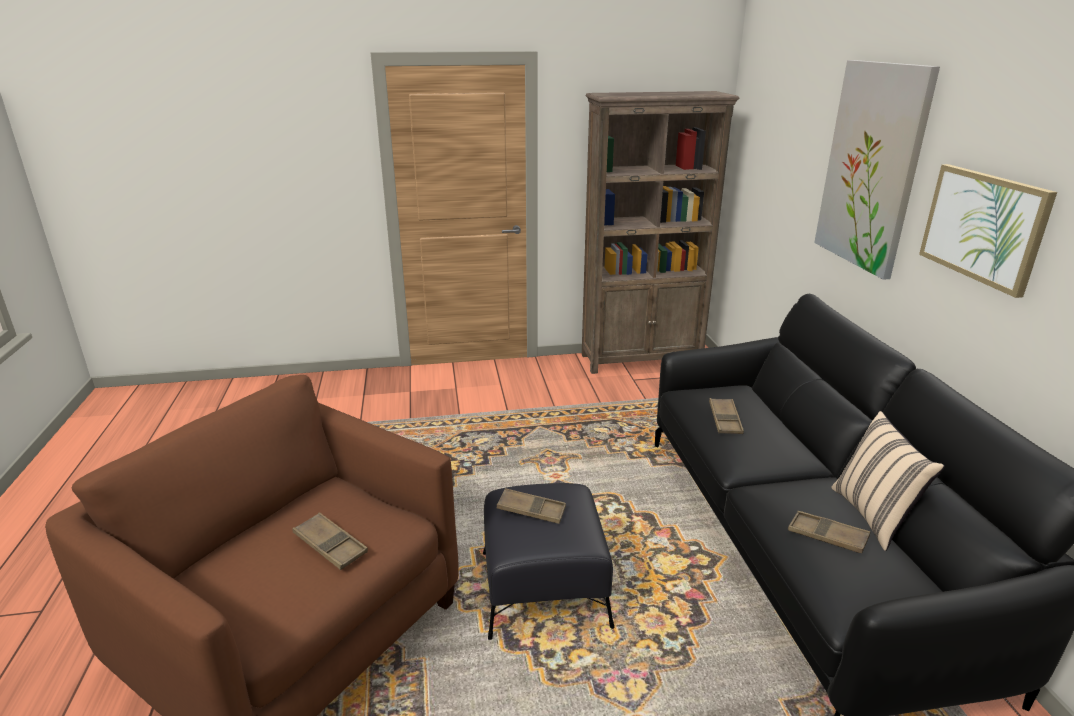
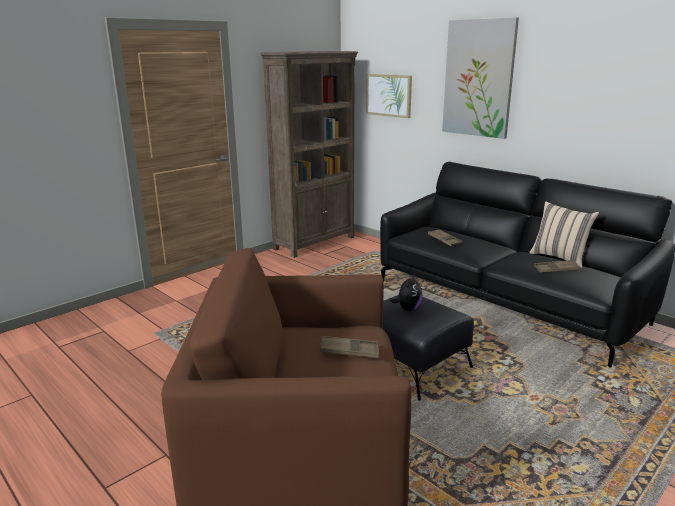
camera: 35 degrees left, 5 degrees down
(531, 510) = (407, 309): brown tray -> plush toy
(983, 226) = (566, 95): picture -> picture (389, 95)

